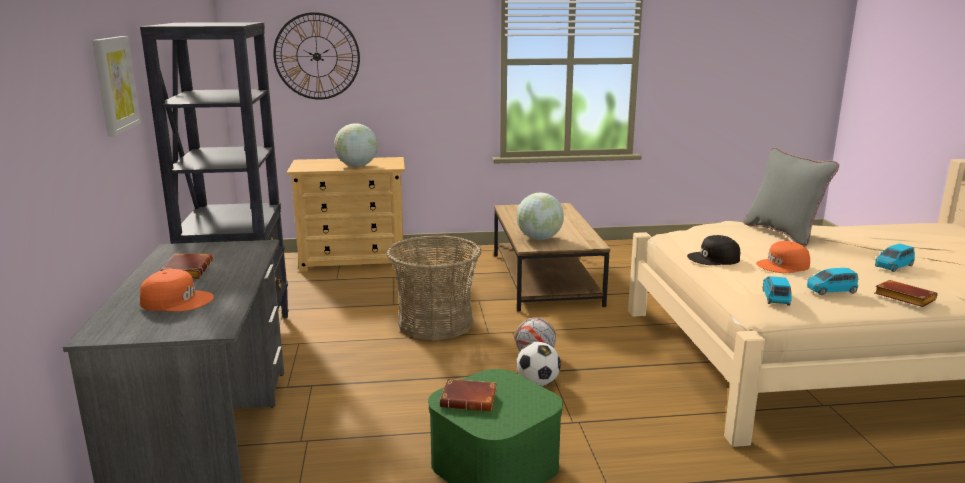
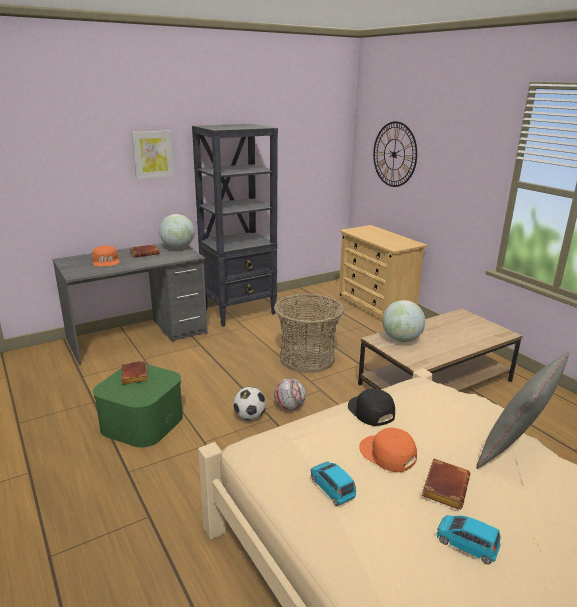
camera: 65 degrees right, 5 degrees up
(357, 166) = (379, 240): globe -> globe (177, 248)
(775, 297) = (288, 452): blue toy car -> none
(902, 298) = (353, 548): brown book -> brown book (444, 486)

